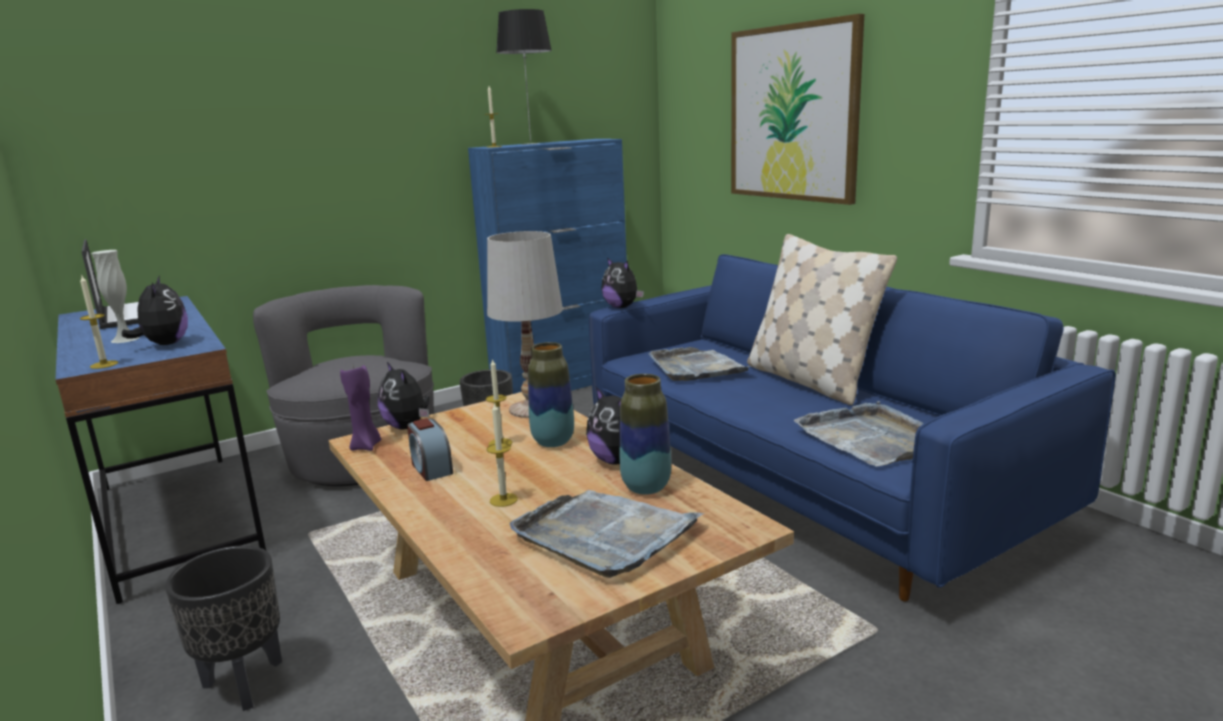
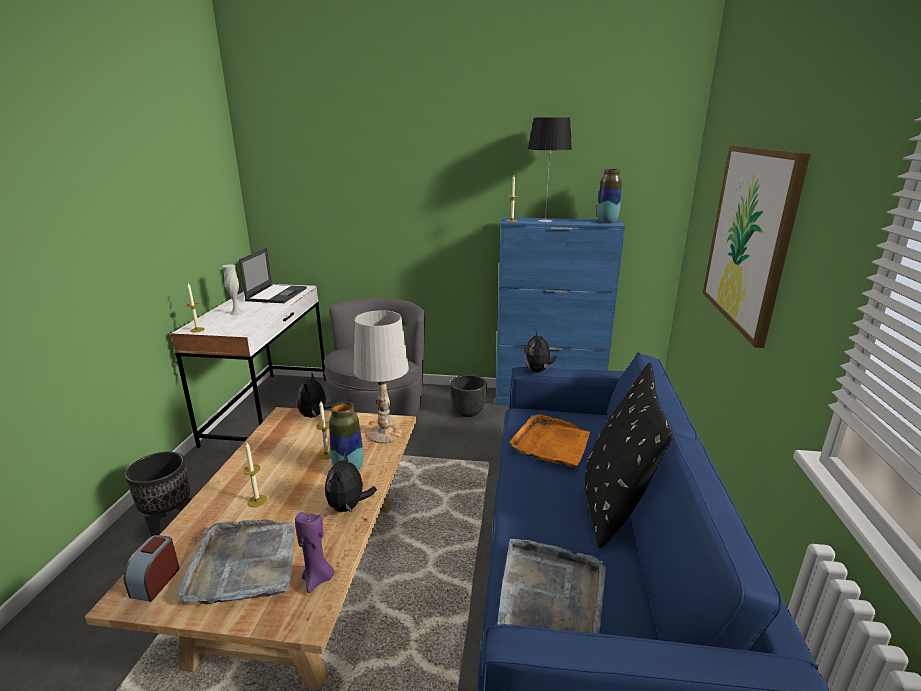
camera: 40 degrees right, 5 degrees up
(164, 344) = (238, 323): plush toy -> none
(178, 520) = (269, 409): blue desk -> white desk
(366, 446) = (279, 421): purple candle -> purple candle (318, 579)
(431, 468) = (273, 454): alarm clock -> alarm clock (156, 581)
(646, 487) = (322, 541): vase -> vase (607, 221)
(696, 368) = (551, 443): grey tray -> orange tray
(810, 380) = (614, 501): beige pillow -> black pillow

